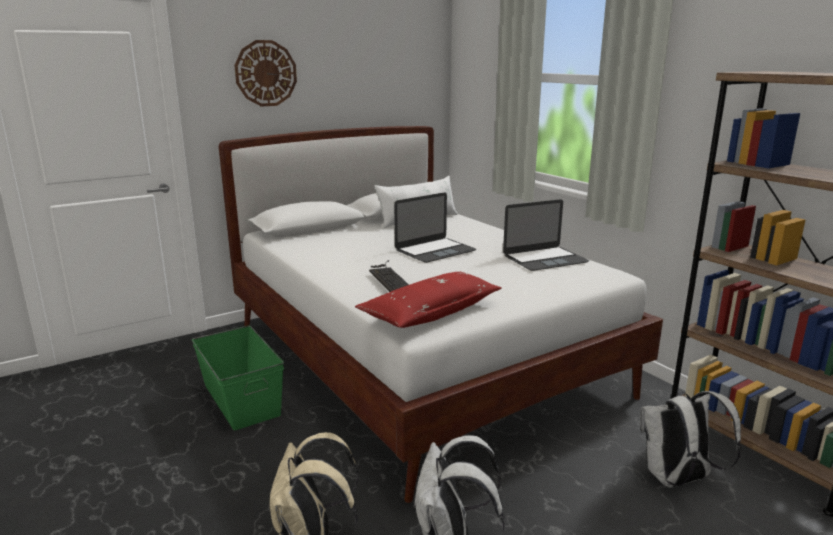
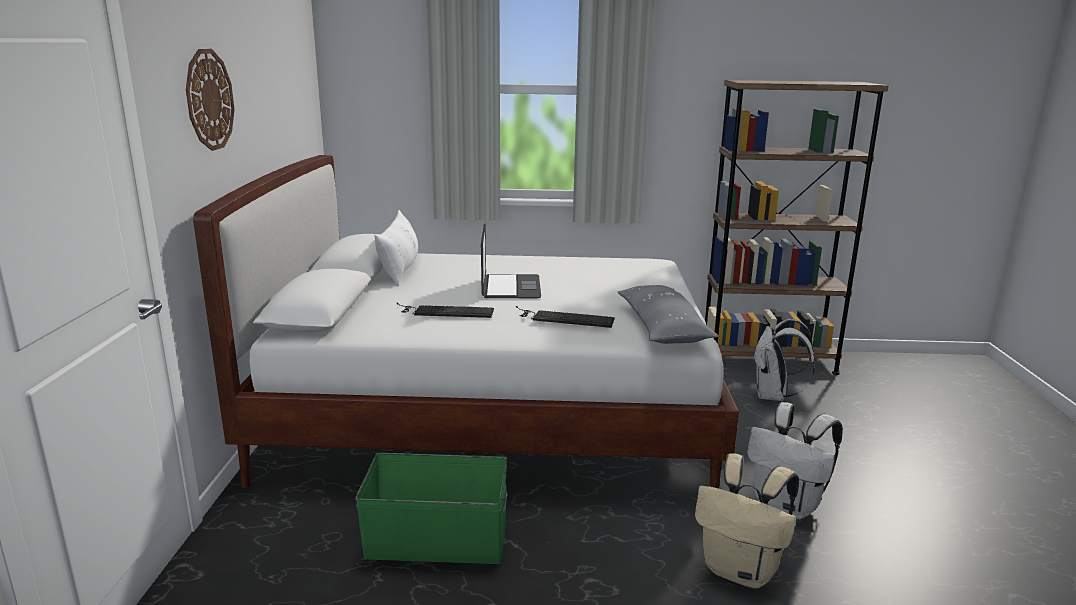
camera: 55 degrees left, 0 degrees up
(352, 249) = (445, 311): none -> keyboard
(431, 312) = (662, 327): red pillow -> grey pillow
(545, 259) = (594, 266): laptop -> none

